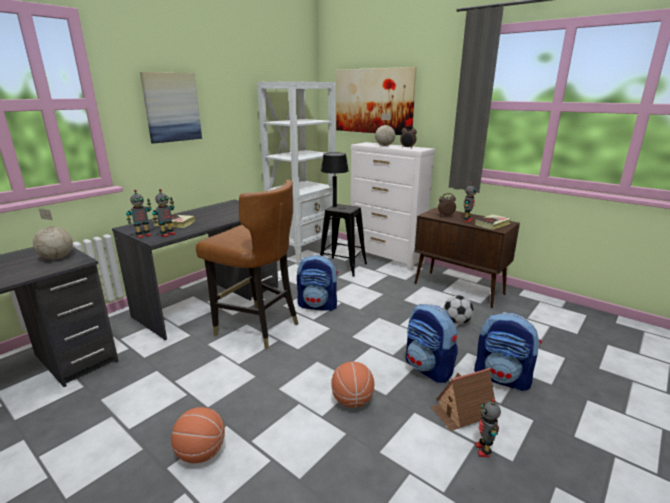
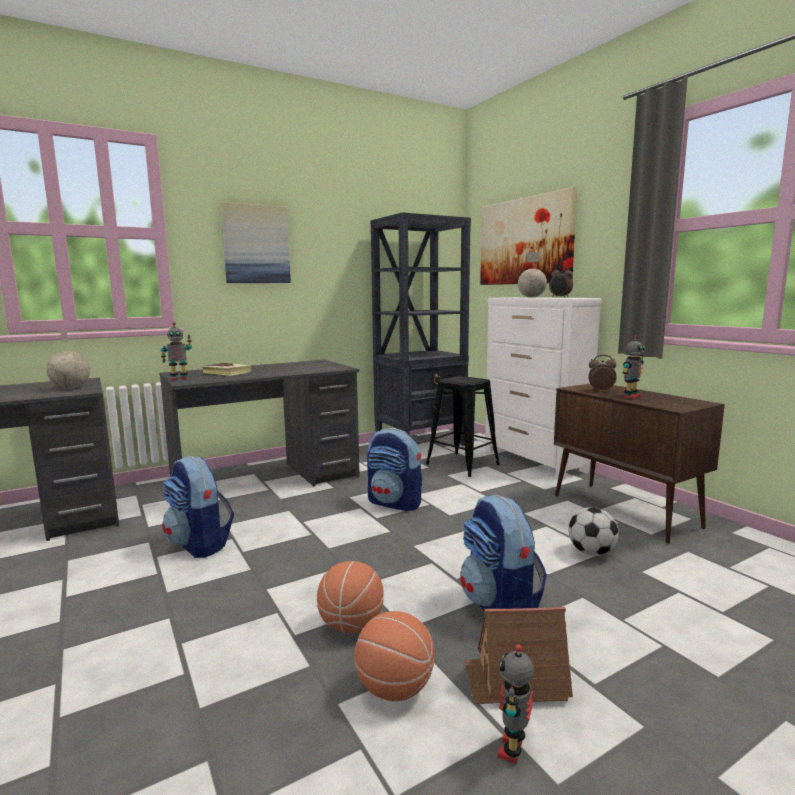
camera: 20 degrees right, 10 degrees down
(167, 234) = (204, 379): toy robot -> none
(201, 453) = (114, 642): basketball -> basketball (395, 688)
(257, 327) = (298, 516): brown chair -> none
(302, 252) = (421, 444): white bookcase -> black bookcase
(334, 206) = (454, 377): black table lamp -> none
(492, 224) = (670, 402): book -> none
(502, 378) = (623, 646): backpack -> backpack (200, 545)

